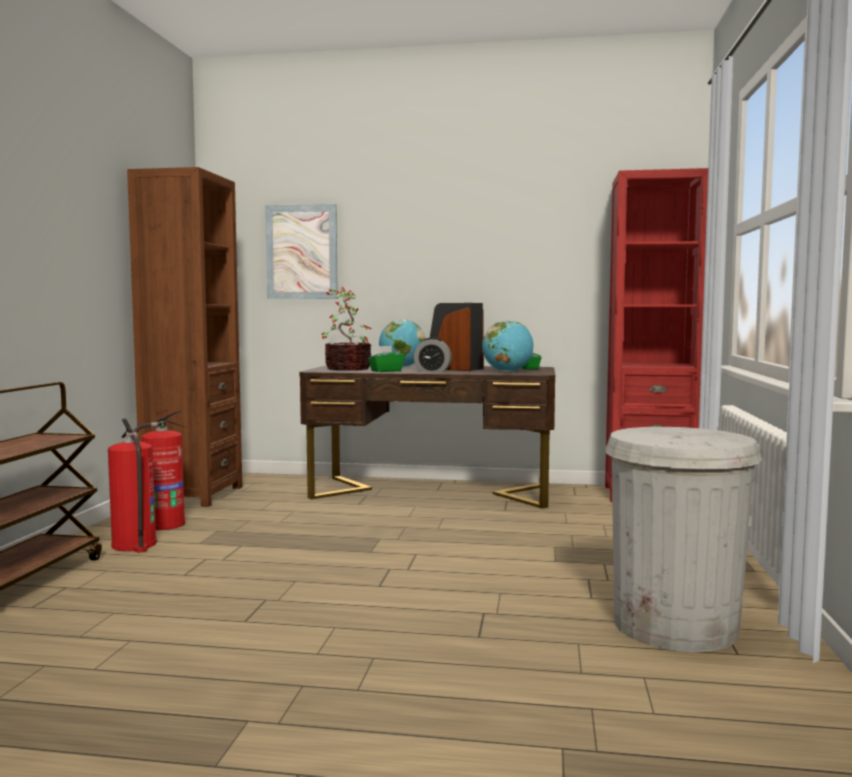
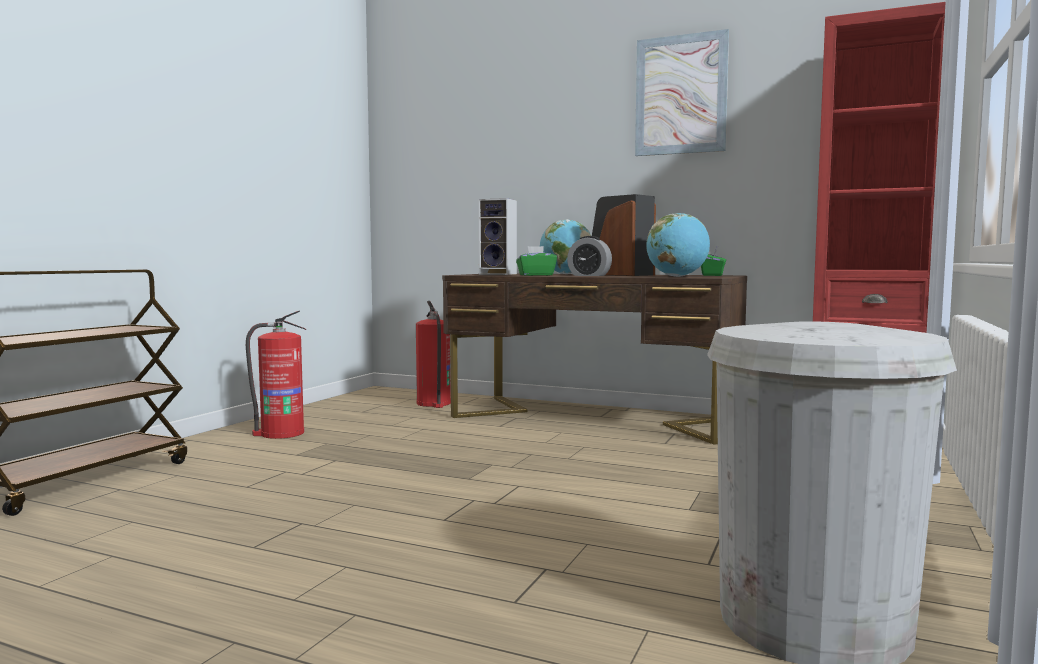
camera: 15 degrees right, 0 degrees up
(134, 545) = (231, 451): fire extinguisher -> fire extinguisher (433, 403)
(193, 495) = (339, 407): brown bookcase -> none
(301, 252) = (468, 150): picture -> picture (681, 95)
(347, 369) = (499, 274): potted plant -> speaker

